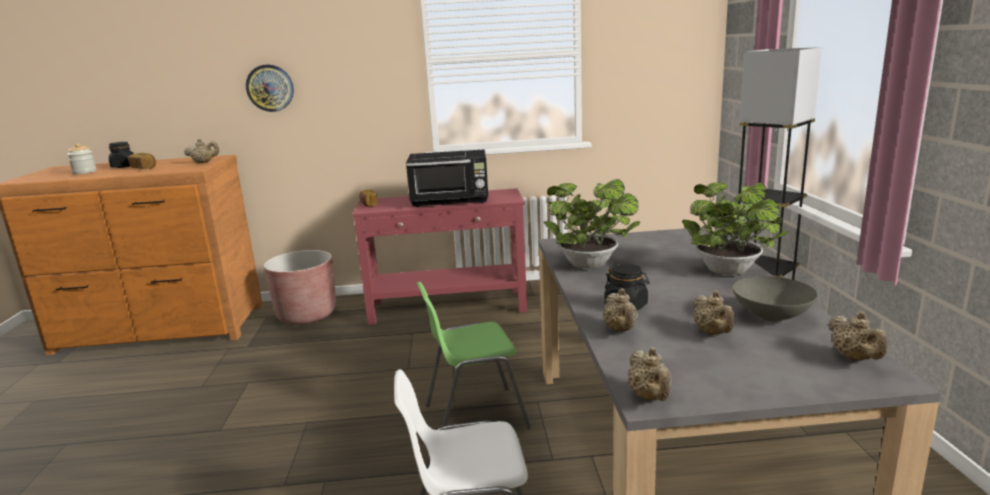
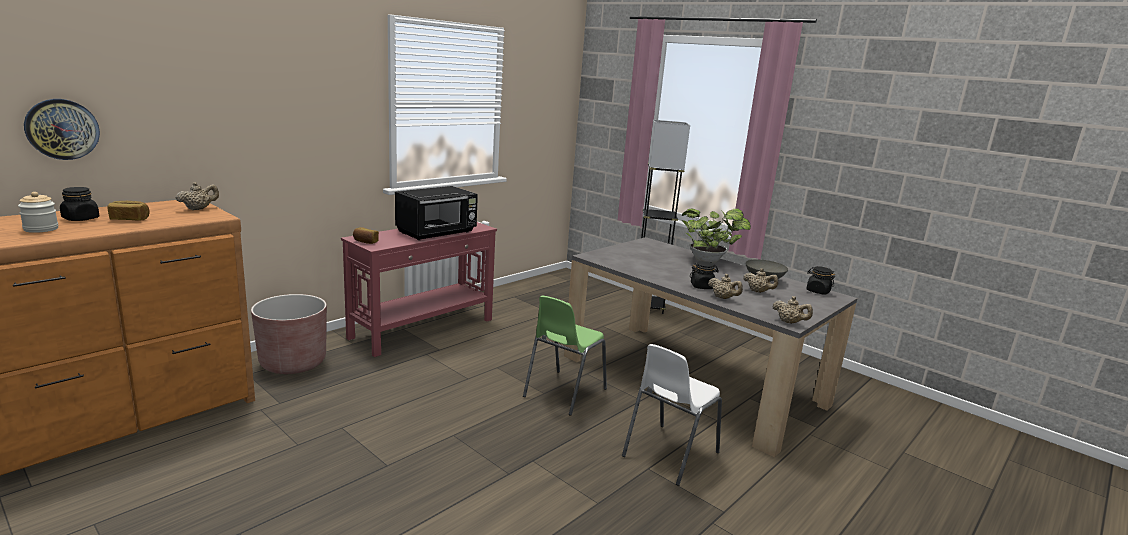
camera: 45 degrees left, 0 degrees up
(270, 88) = (240, 123): wall clock -> wall clock (62, 129)
(591, 266) = (640, 268): potted plant -> none
(854, 358) = (817, 291): beige teapot -> black jar

